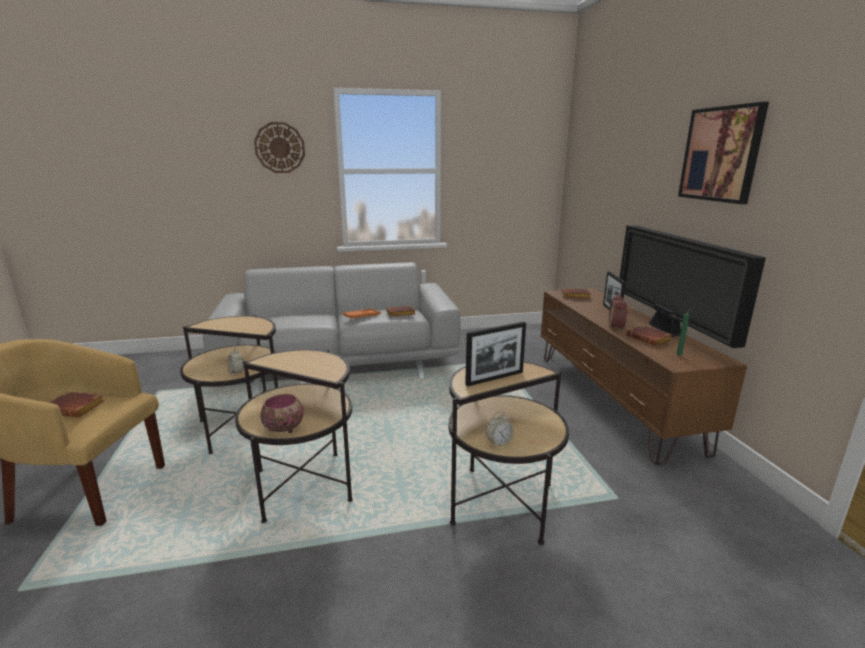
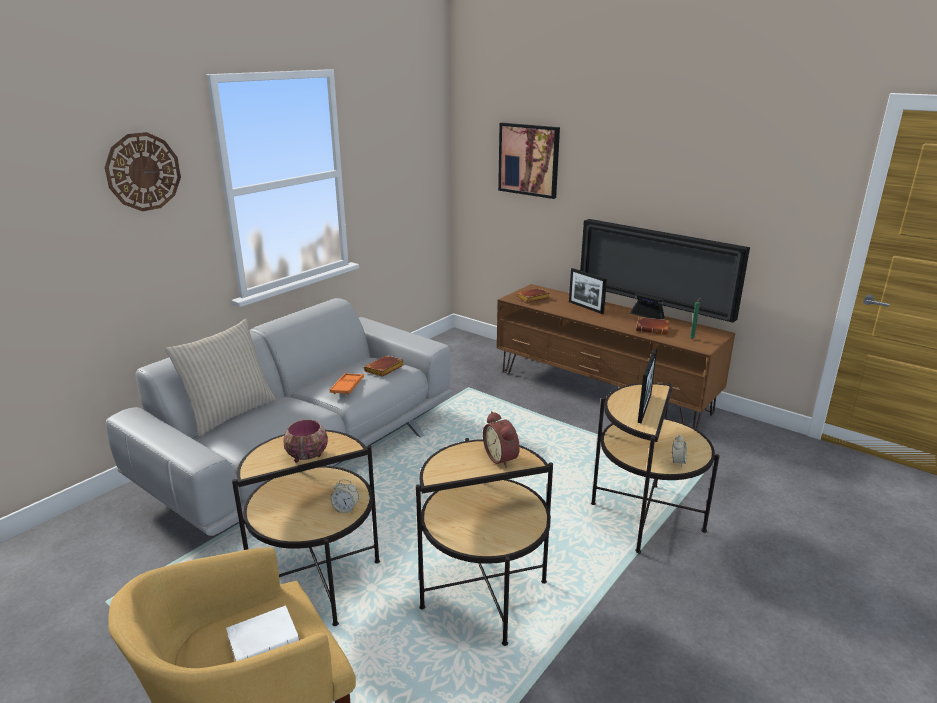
camera: 40 degrees left, 5 degrees up
(76, 408) = (265, 639): brown book -> white book
(284, 428) = (515, 535): bowl -> bowl (306, 456)
(289, 312) = (230, 413): none -> beige pillow
(618, 326) = (615, 323): alarm clock -> alarm clock (502, 458)
(721, 154) = (683, 156): picture -> picture (529, 160)

